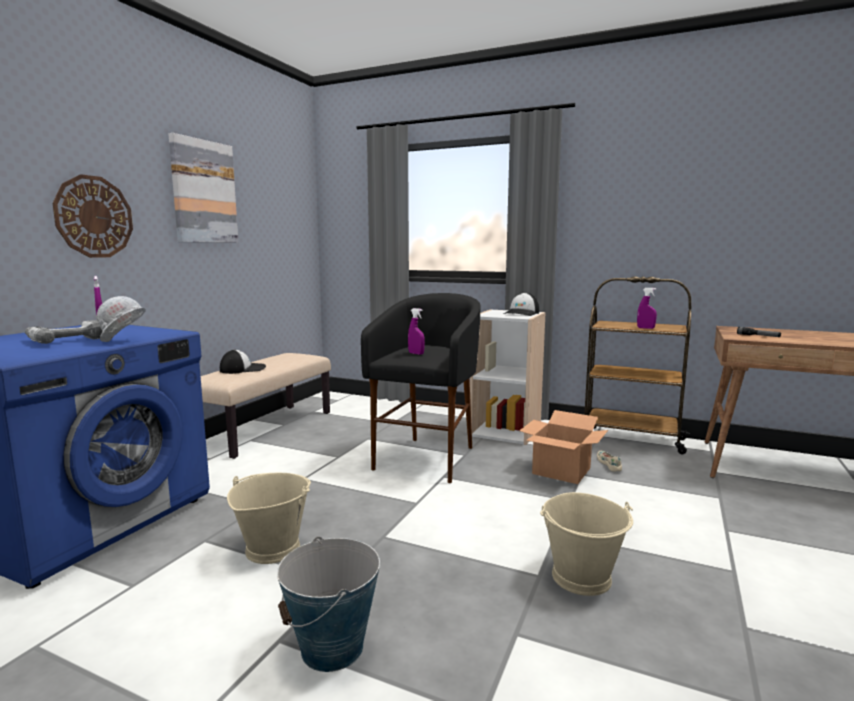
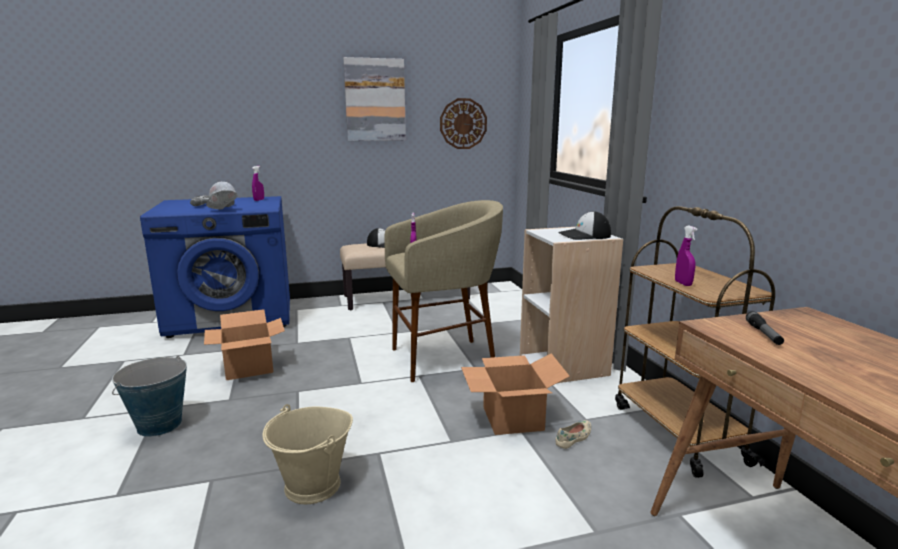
camera: 50 degrees right, 5 degrees up
(94, 217) = (280, 125): wall clock -> wall clock (463, 124)
(272, 548) = (249, 367): beige bucket -> cardboard box
(427, 458) = (444, 358): black stool -> beige stool

